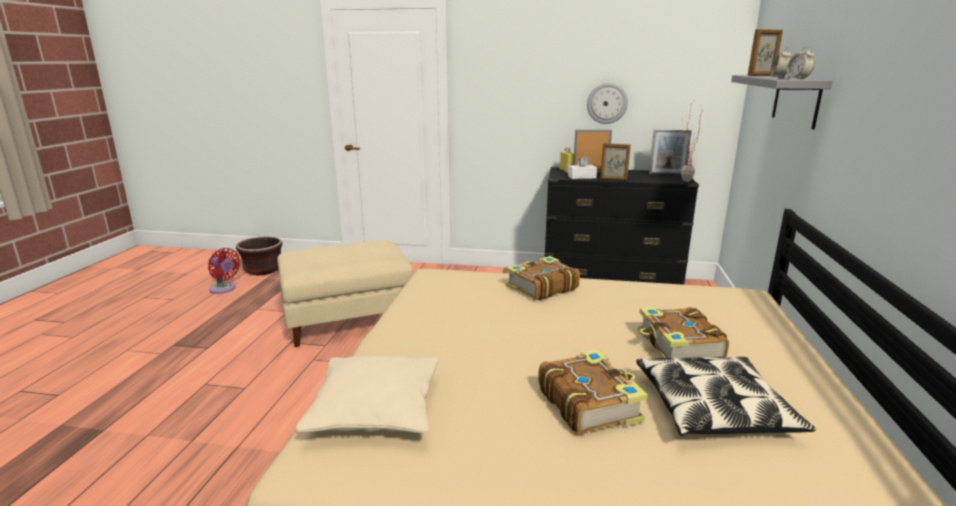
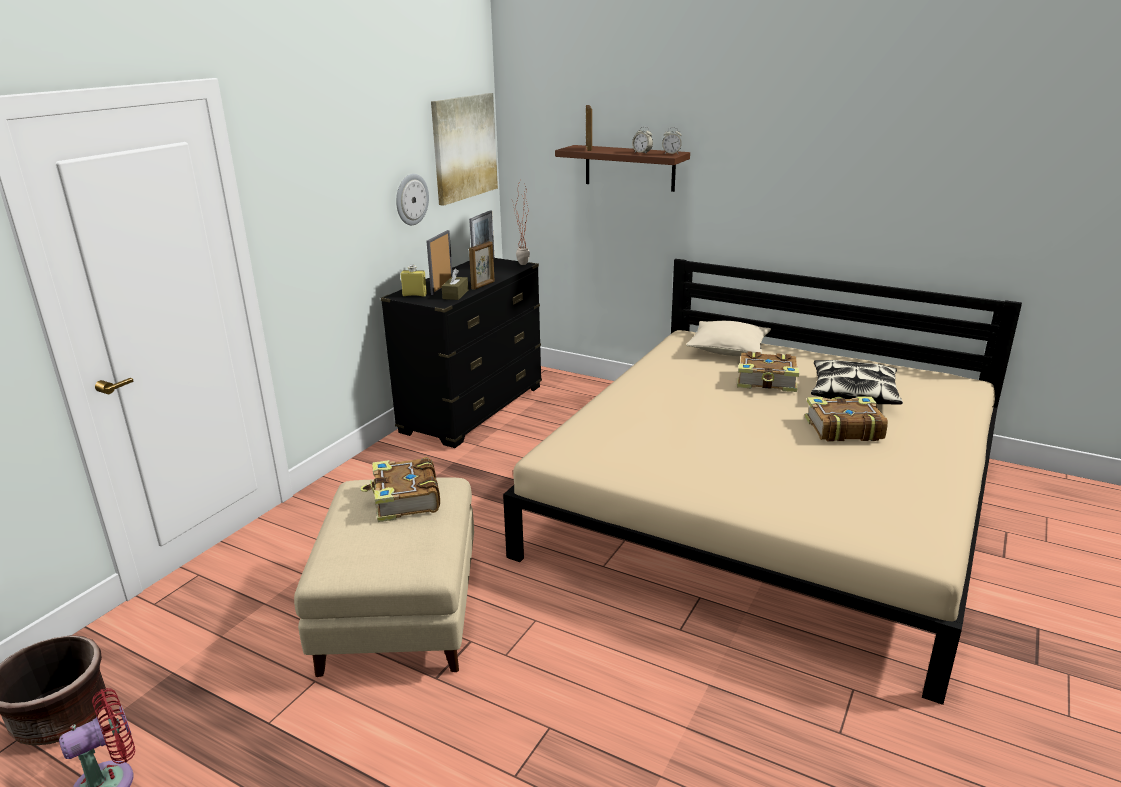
camera: 70 degrees left, 5 degrees up
(375, 410) = (844, 515): beige pillow -> beige pillow (728, 349)
(540, 287) = (628, 406): book -> book (404, 500)
(581, 177) = (455, 294): white tissue box -> brown tissue box
(689, 72) = (464, 147): none -> picture
(796, 100) = (629, 168): grey shelf -> brown shelf

